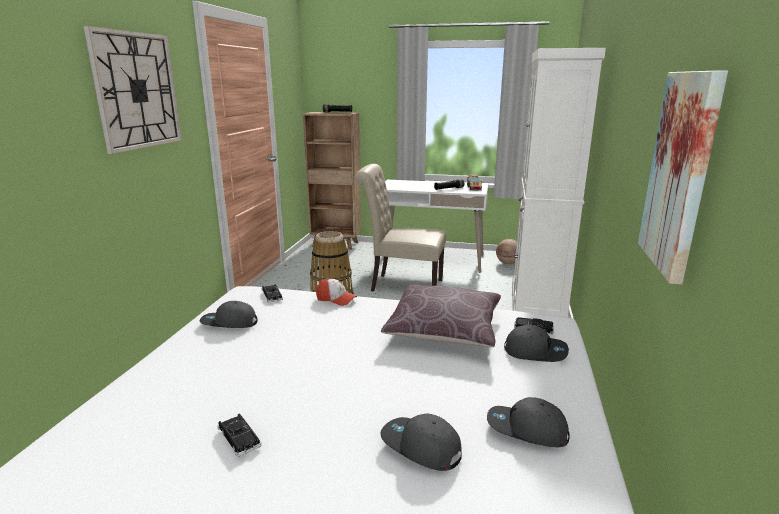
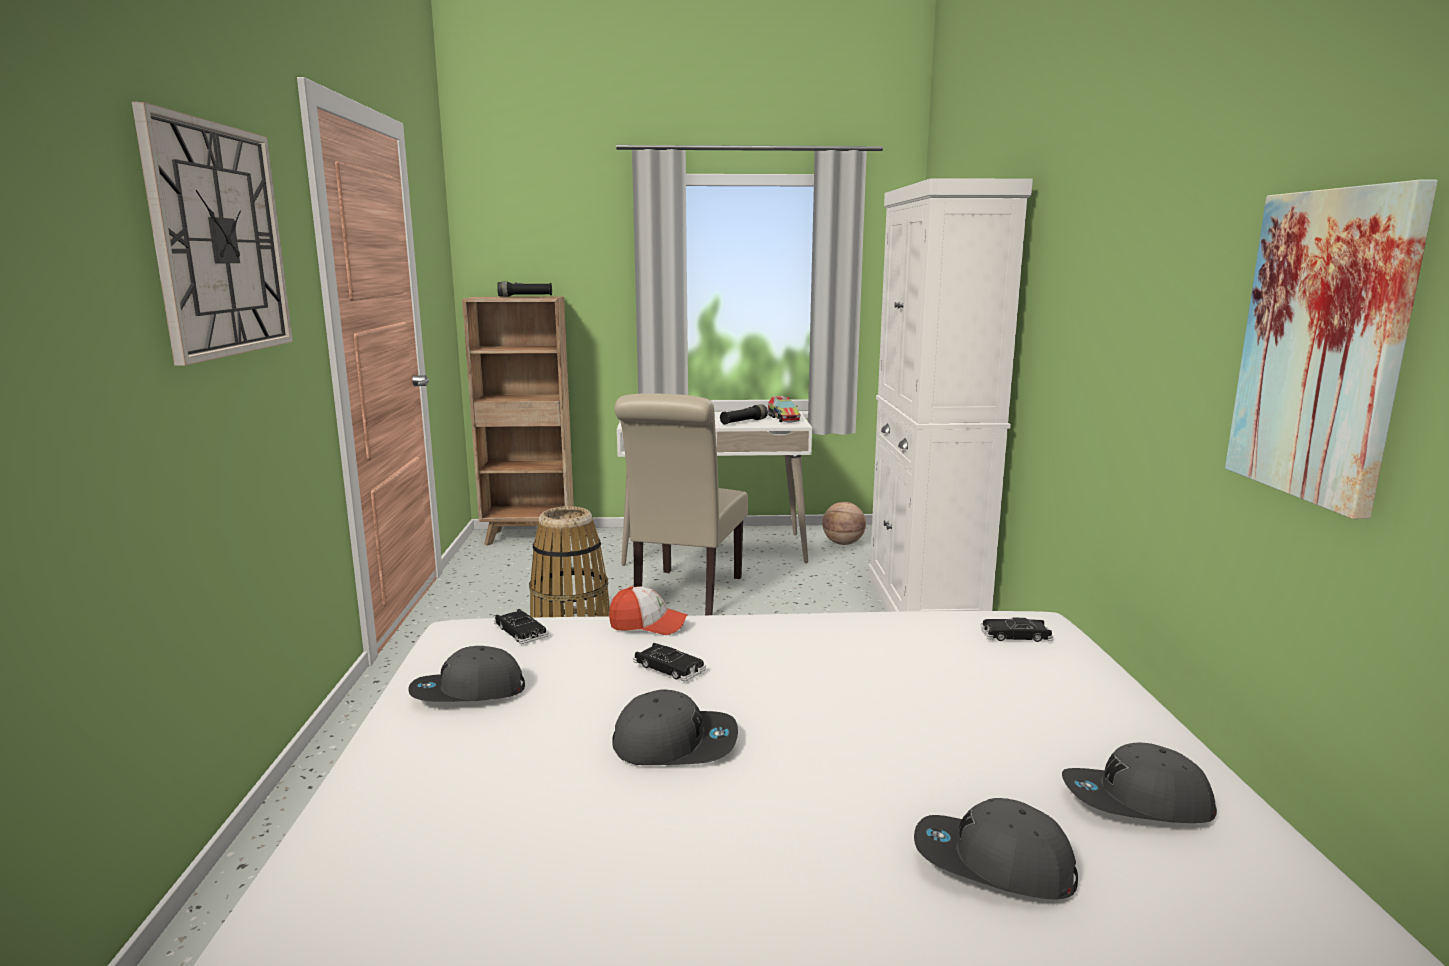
camera: 15 degrees left, 5 degrees down
(239, 438) = (640, 913): black toy car -> black toy car (669, 668)
(402, 285) = (685, 596): beige chair -> beige chair turned 75 degrees counterclockwise
(444, 330) = (876, 655): brown pillow -> none
(535, 351) = (1046, 671): grey cap -> grey cap (675, 743)

